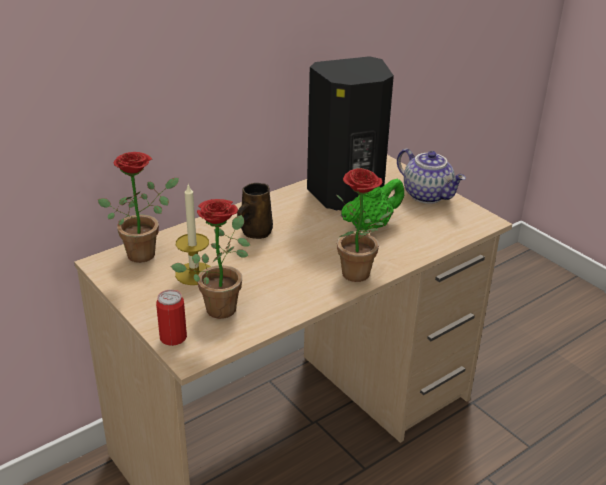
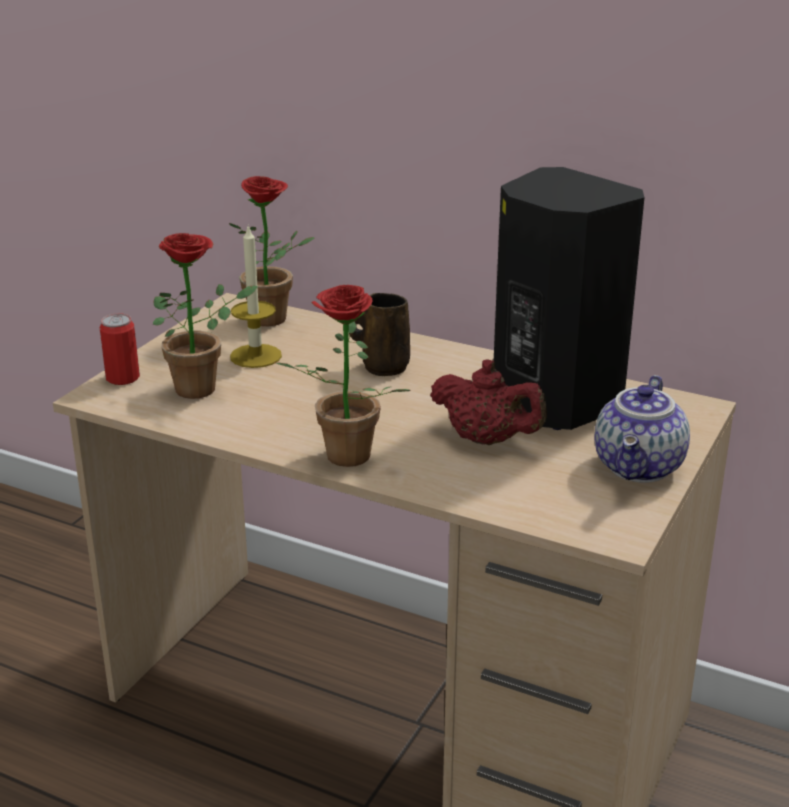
camera: 65 degrees right, 5 degrees down
(370, 226) = (487, 440): green teapot -> red teapot

